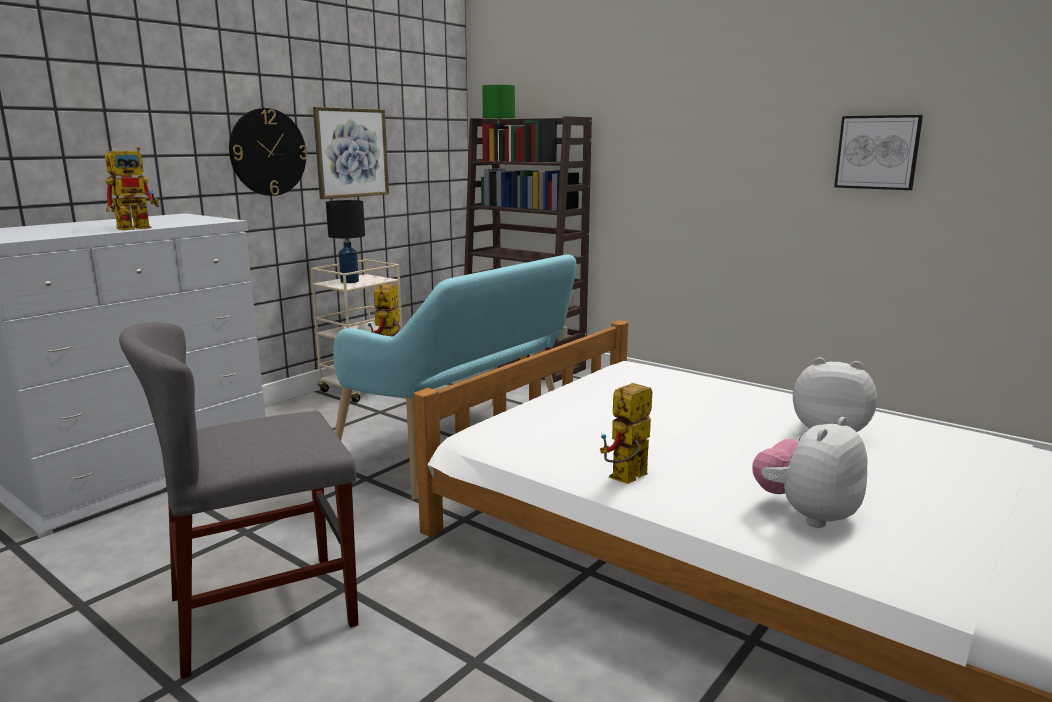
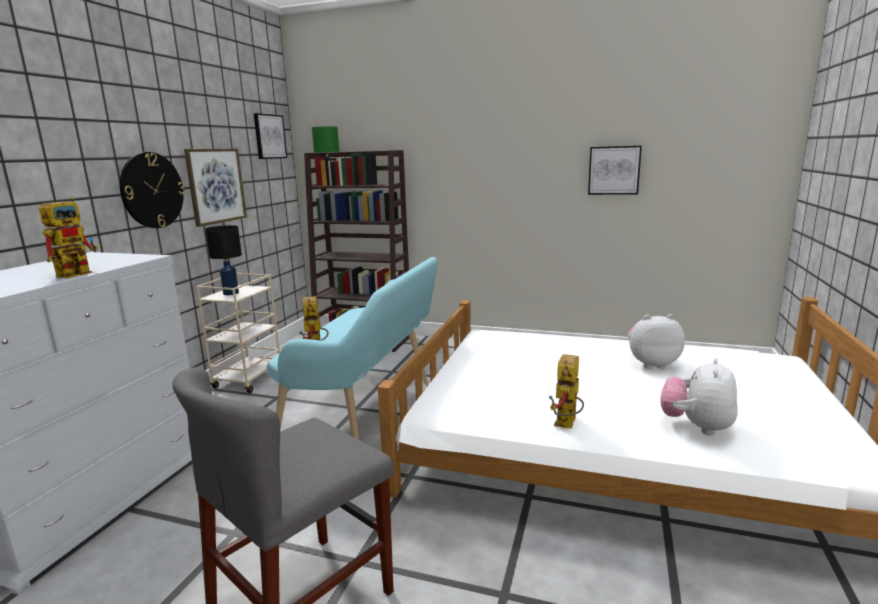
camera: 20 degrees left, 0 degrees up
(433, 97) = (269, 136): none -> picture

